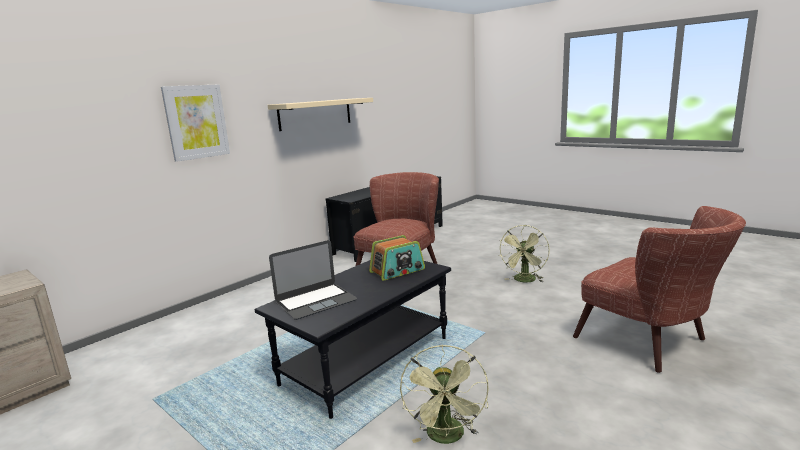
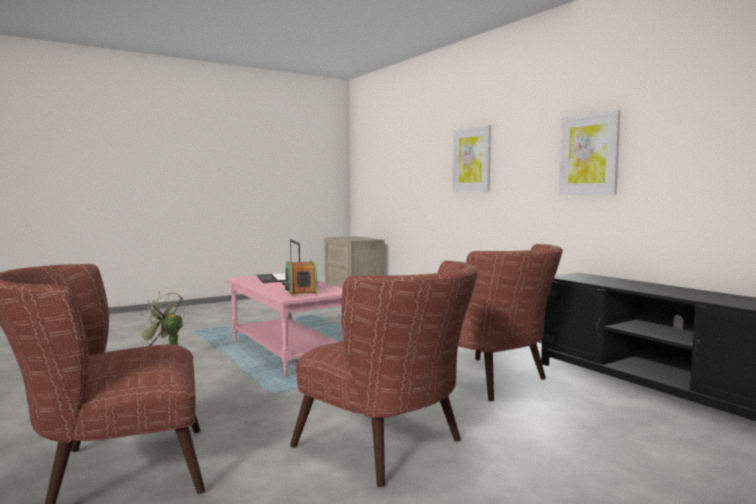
camera: 105 degrees right, 10 degrees down
(315, 114) = (589, 154): beige shelf -> picture
(366, 360) = (289, 352): black coffee table -> pink coffee table
(524, 281) = (390, 449): green fan -> brown armchair

